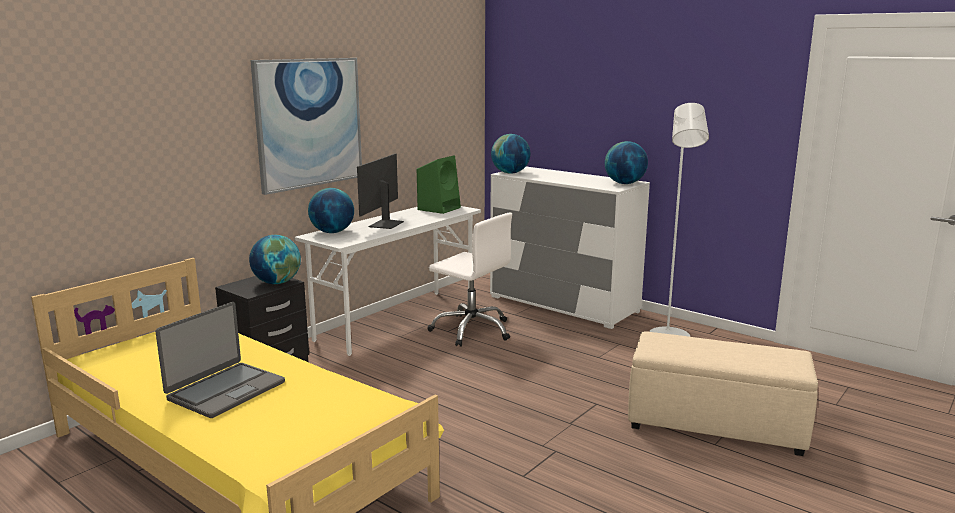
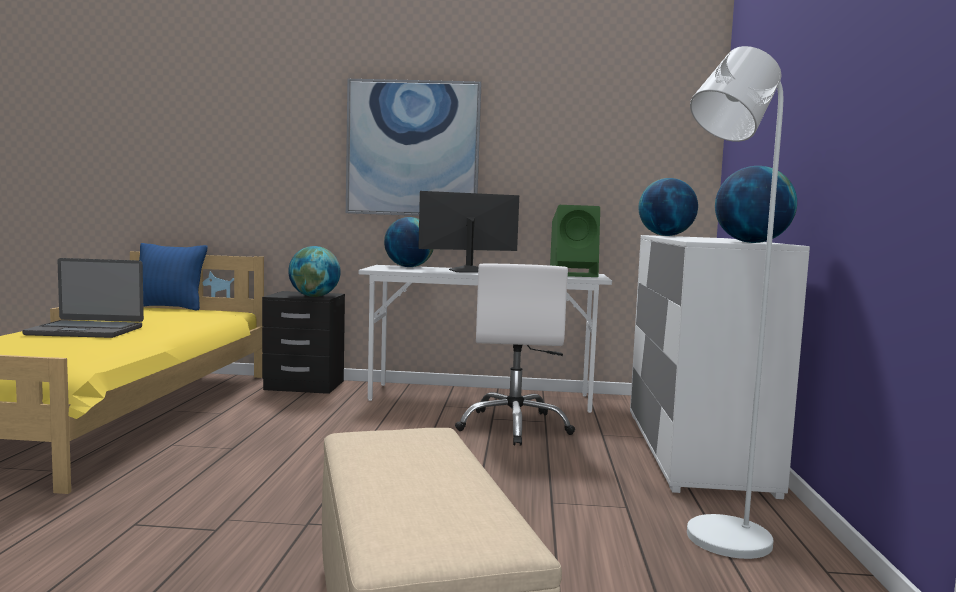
camera: 55 degrees right, 10 degrees down
(109, 346) = (169, 307): none -> blue pillow

